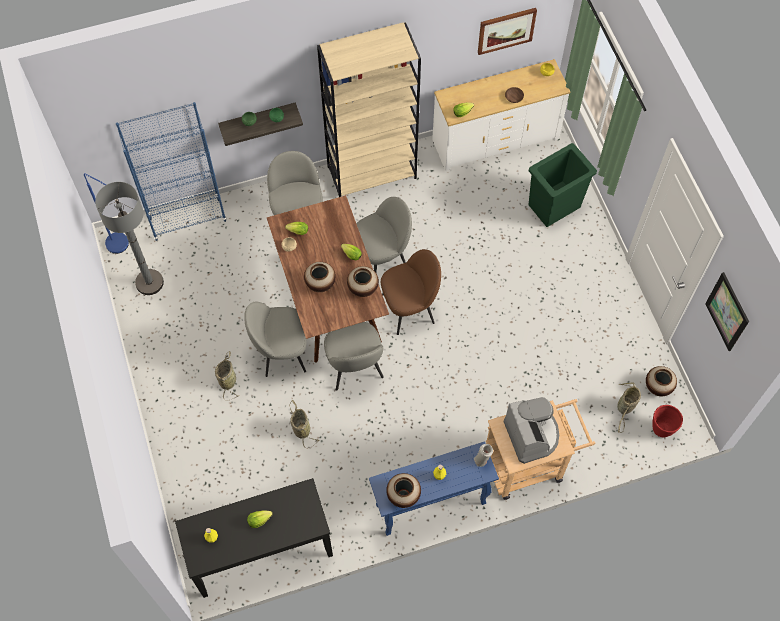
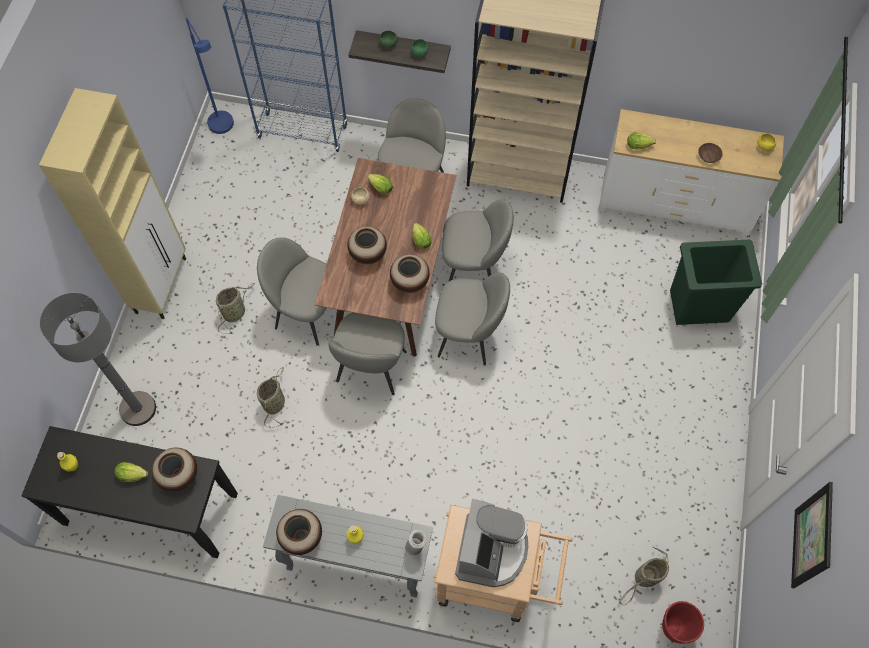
camera: 30 degrees right, 0 degrees up
(149, 282) = (225, 176): grey floor lamp -> grey floor lamp (138, 409)
(157, 389) = (162, 284): none -> beige cabinet
(409, 308) = (469, 335): brown chair -> grey chair
(430, 504) = (355, 562): blue console table -> grey console table
(506, 30) = (733, 67): picture -> none
(658, 386) = (700, 575): vase -> vase (179, 475)

